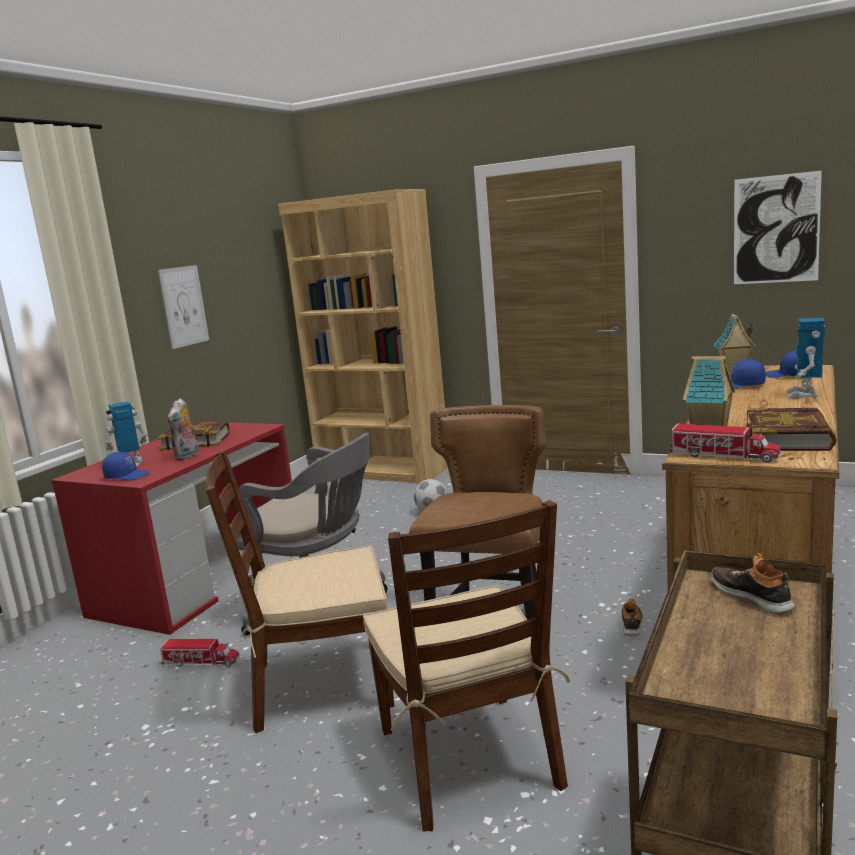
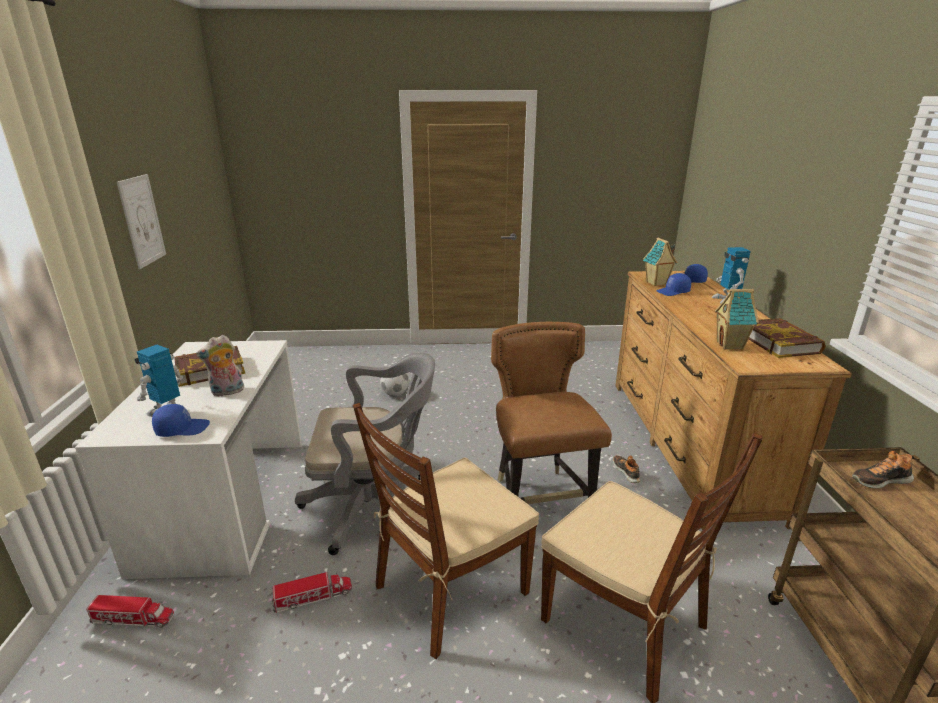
camera: 30 degrees left, 10 degrees up
(188, 456) = (227, 392): plush toy -> plush toy turned 75 degrees clockwise
(200, 578) = (225, 501): red desk -> white desk
(383, 471) = (314, 357): brown bookcase -> none
(723, 456) = (768, 365): toy truck -> toy truck (133, 619)
(752, 596) = (879, 480): shoe -> shoe turned 45 degrees counterclockwise
(776, 229) = (630, 166): picture -> none

